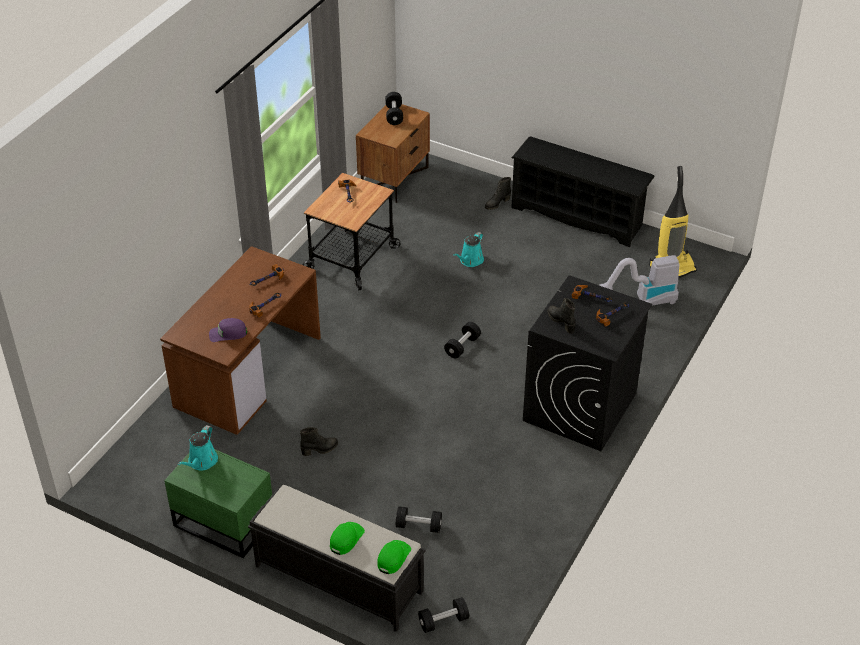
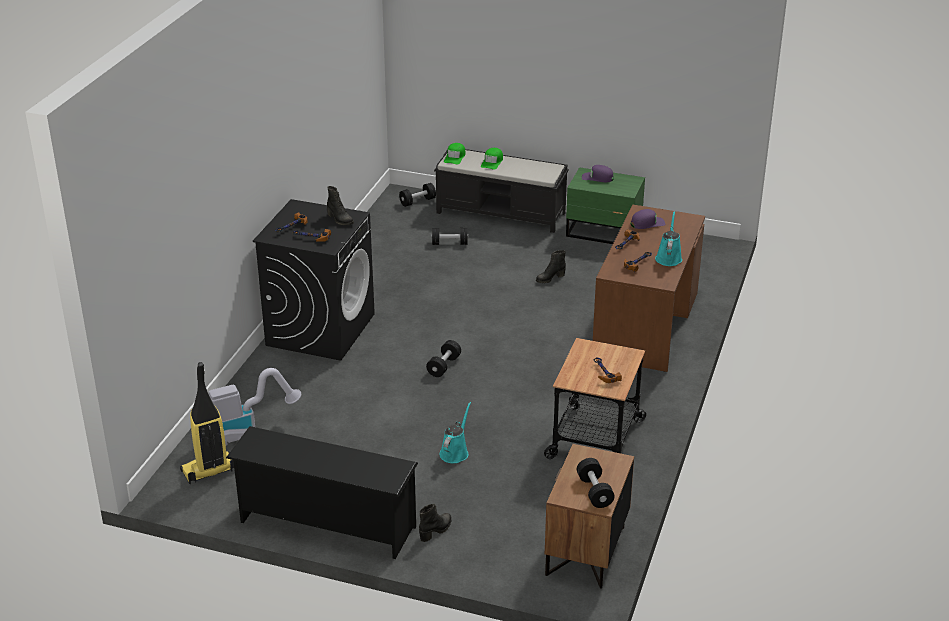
camera: 170 degrees right, 10 degrees down
(201, 462) = (623, 188): turquoise watering can -> turquoise watering can (668, 257)
(223, 486) = (597, 178): none -> purple cap

